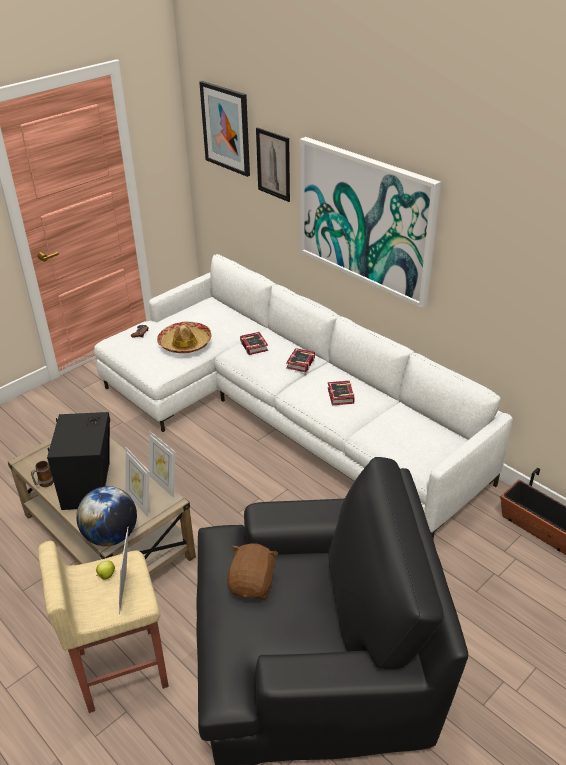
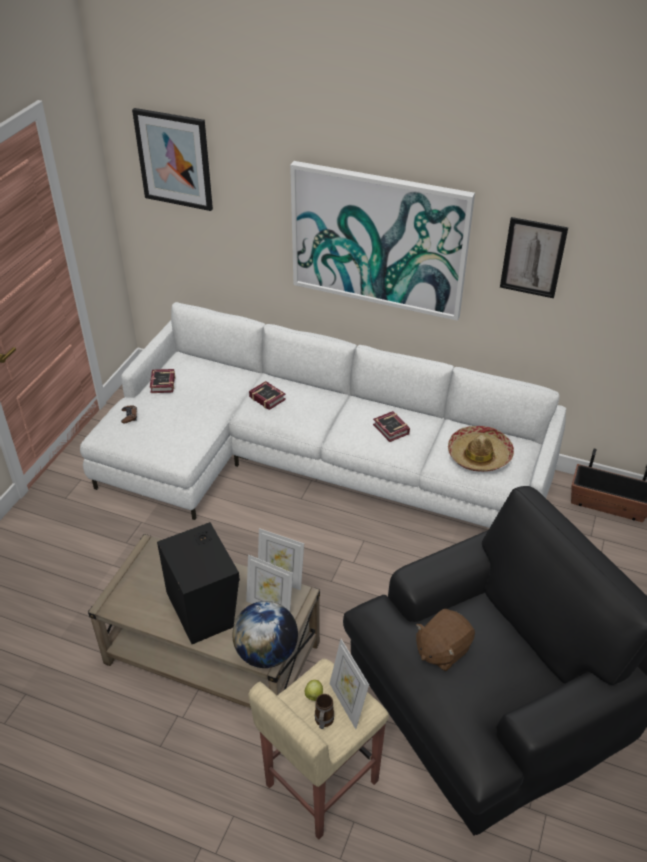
camera: 25 degrees left, 5 degrees up
(44, 484) = (151, 623): mug -> mug (323, 722)
(185, 343) = (190, 415): hat -> hat (479, 455)
(253, 584) = (442, 650): brown plush toy -> brown plush toy turned 120 degrees counterclockwise
(273, 164) = (248, 194): picture -> picture (533, 258)
(299, 363) = (327, 405): book -> book (162, 385)

